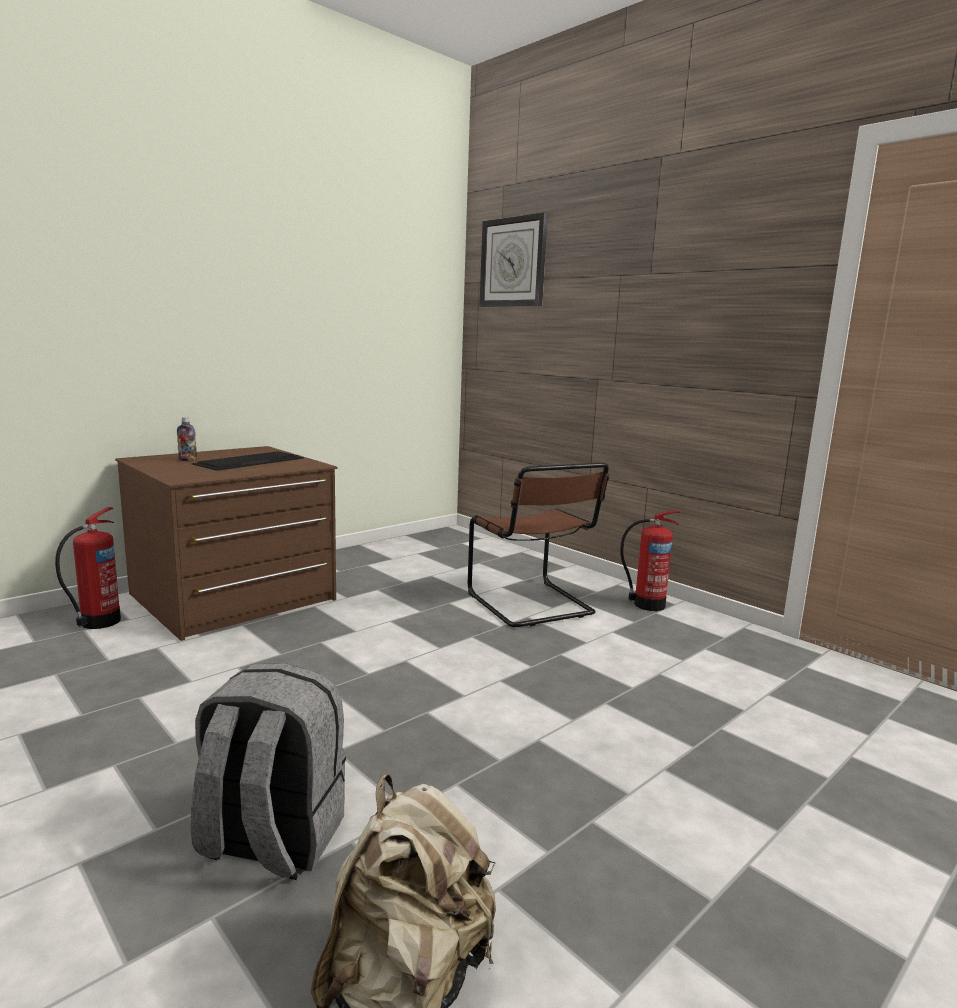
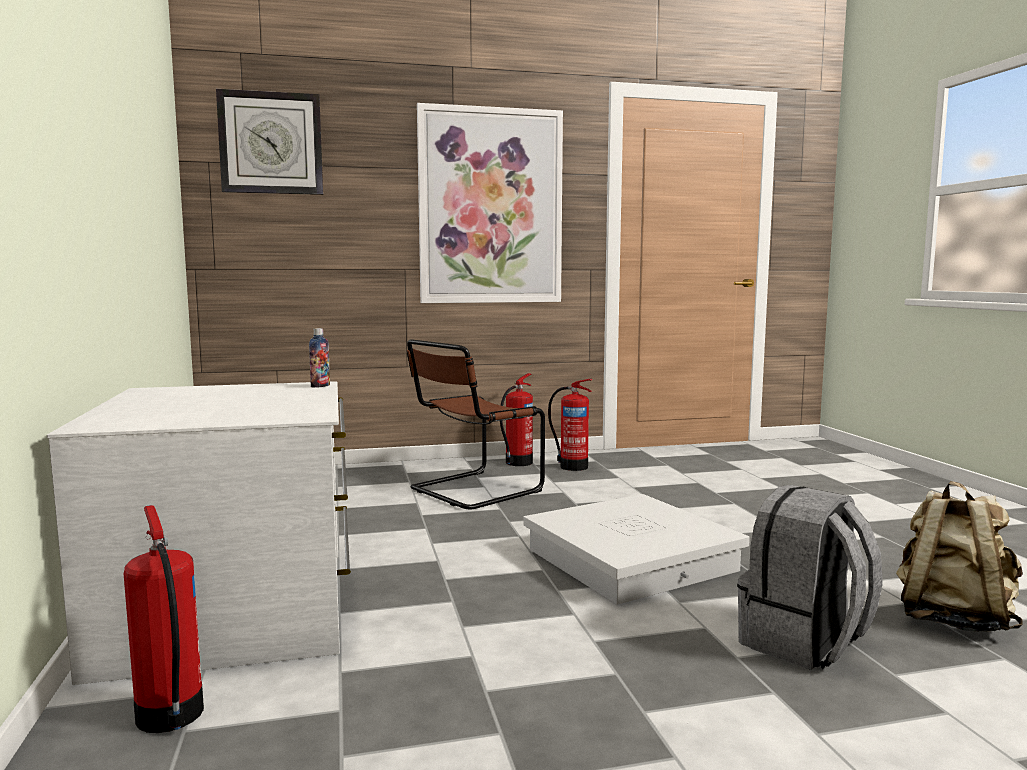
camera: 60 degrees left, 5 degrees down
(187, 460) = (168, 411): bottle -> bottle (320, 386)
(234, 598) = (235, 608): brown dresser -> white dresser
(250, 461) = (236, 396): keyboard -> none
(425, 709) = (630, 560): none -> white storage box
(533, 605) = (471, 491): brown chair -> brown chair turned 135 degrees clockwise
(680, 630) = (572, 466): none -> fire extinguisher
(681, 314) = (490, 207): none -> picture

